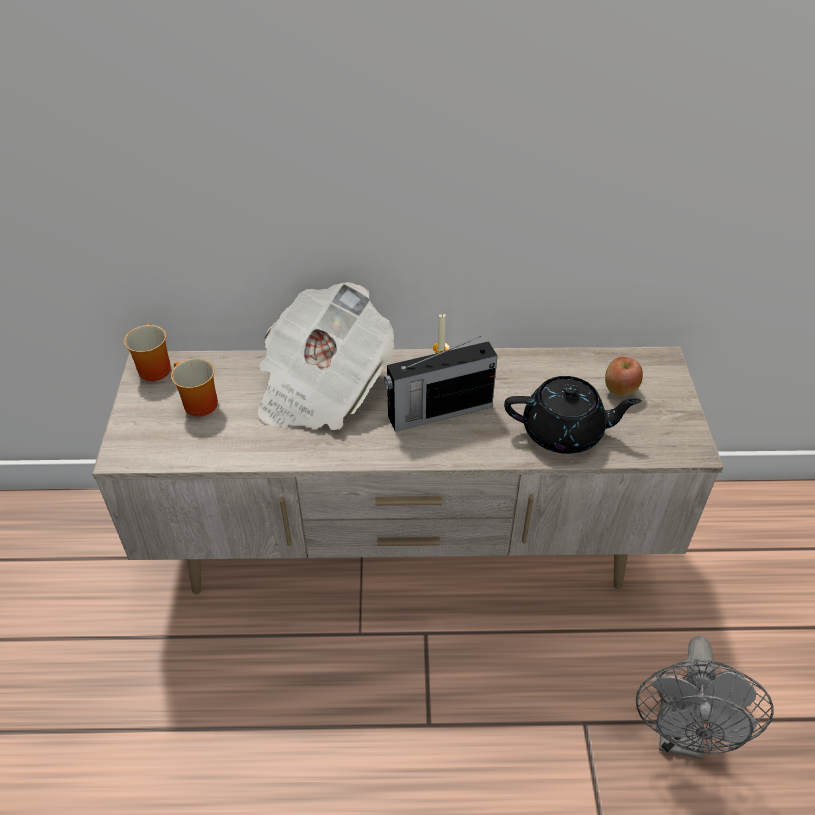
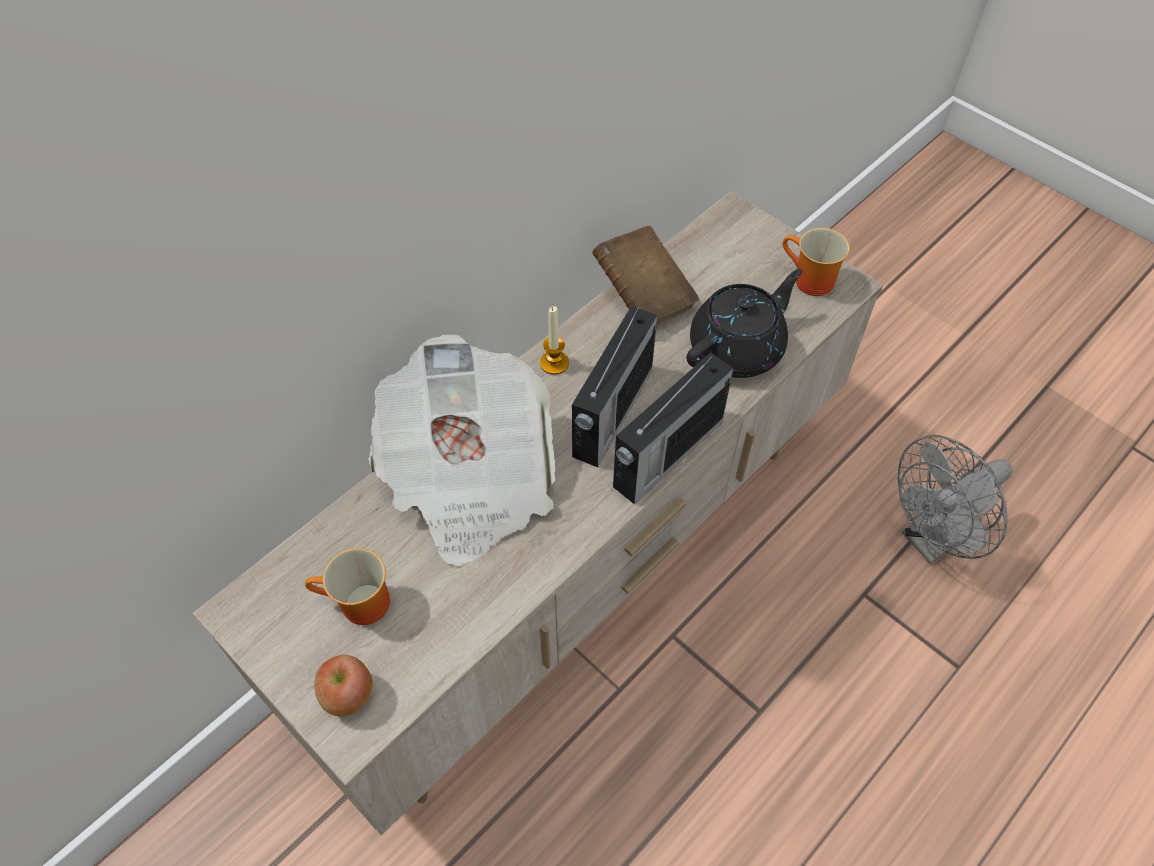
camera: 45 degrees left, 10 degrees up
(152, 367) = (250, 609): mug -> mug (808, 281)
(442, 454) = (666, 455): none -> radio
(541, 365) = (644, 295): none -> brown book
(619, 389) = (733, 270): apple -> apple (348, 696)
(681, 735) = (932, 540): grey fan -> grey fan turned 90 degrees clockwise

